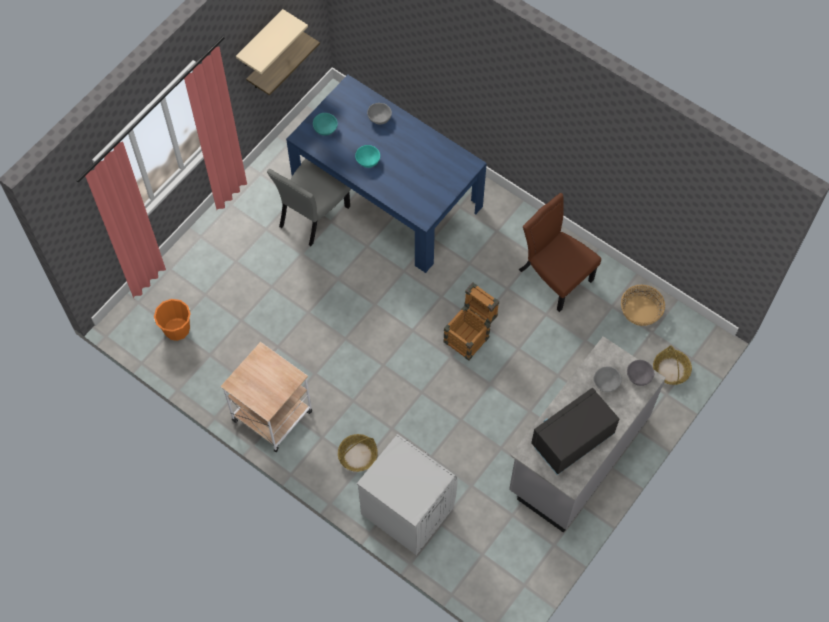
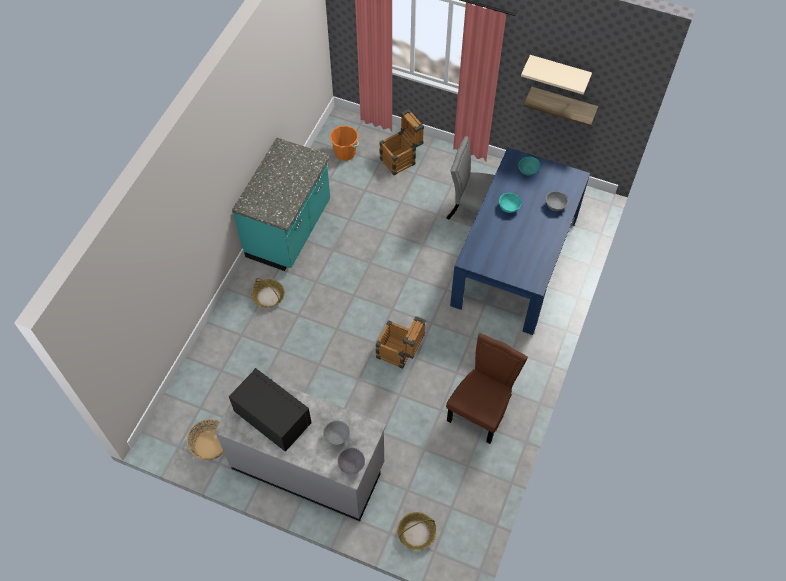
camera: 75 degrees right, 5 degrees down
(210, 270) = (401, 159): none -> crate
(271, 414) = (290, 230): beige cart -> turquoise counter
(407, 510) = (228, 343): white washing machine -> none
(640, 311) = (470, 492): basket -> basket (210, 444)

